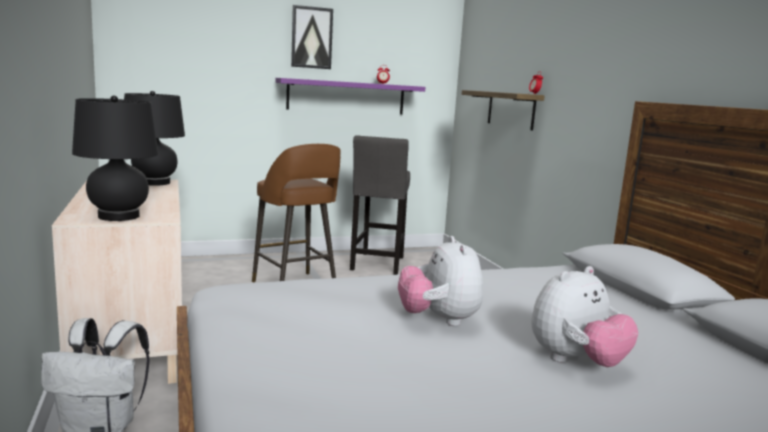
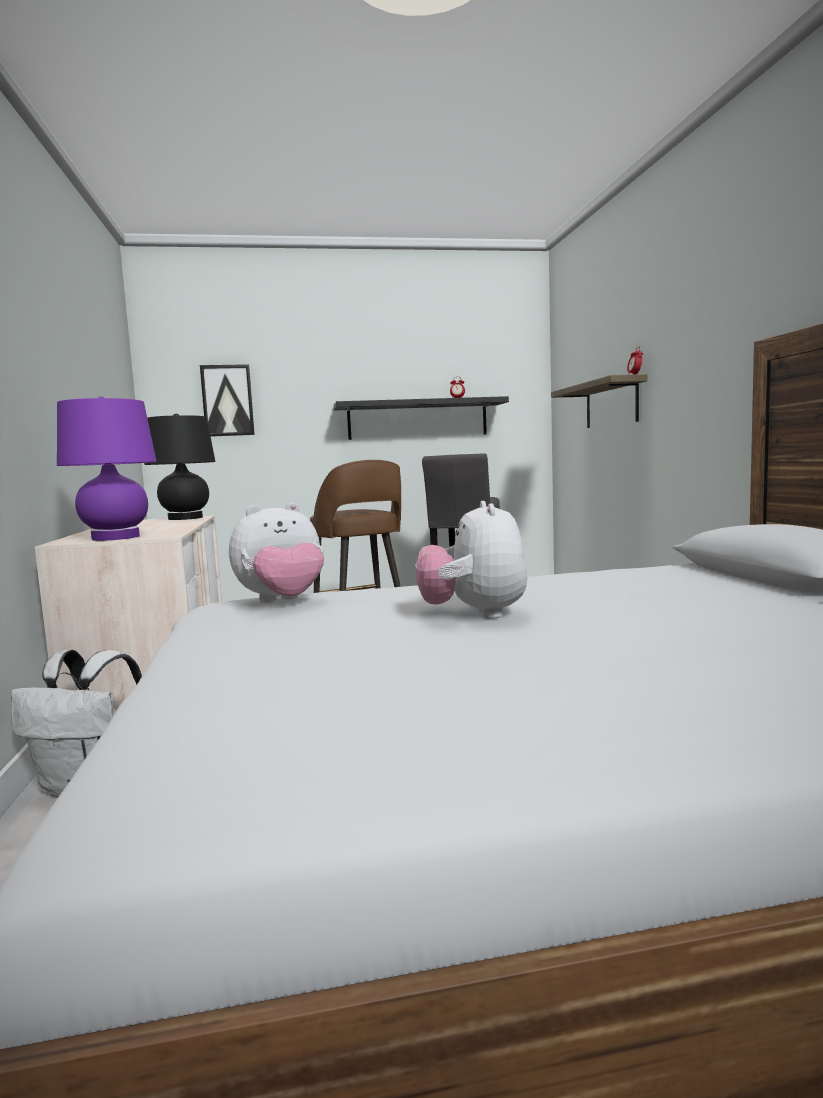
camera: 10 degrees right, 5 degrees down
(119, 216) = (116, 537): black table lamp -> purple table lamp
(311, 37) = (371, 355): picture -> picture (227, 400)
(346, 97) = (417, 419): purple shelf -> black shelf
(576, 362) = (657, 645): plush toy -> plush toy (282, 602)

